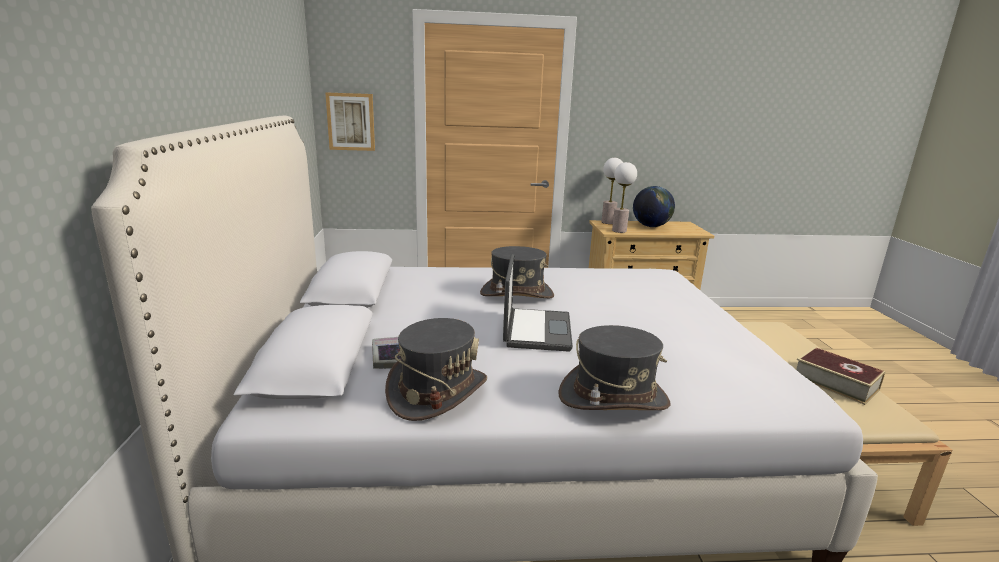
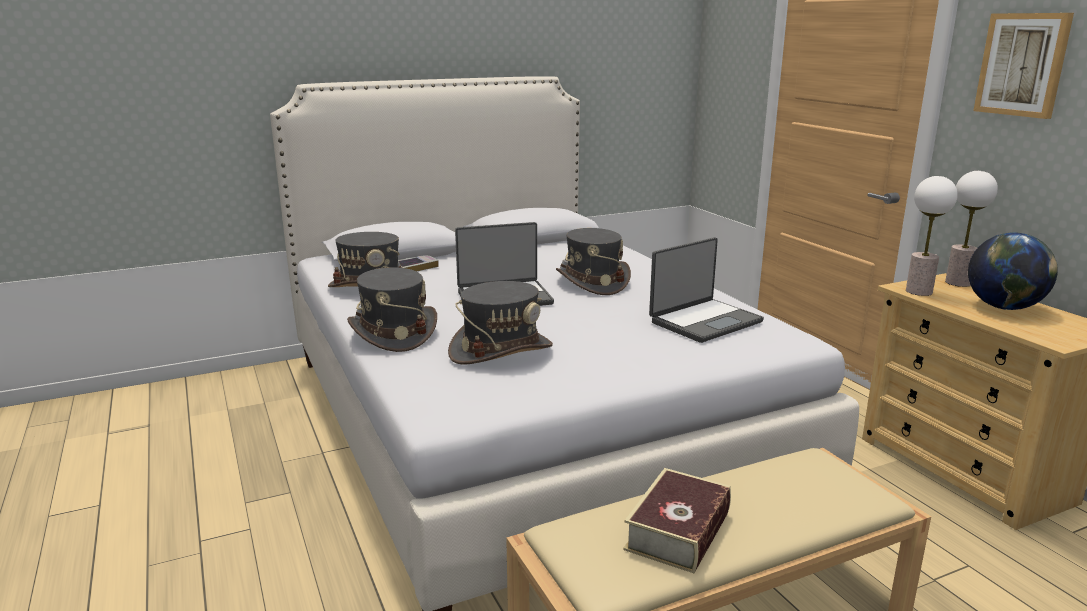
camera: 70 degrees right, 0 degrees up
(351, 122) = (720, 88): picture -> picture (1023, 64)
(626, 283) = (704, 321): none -> laptop
(680, 353) = (501, 350): none -> grey hat

